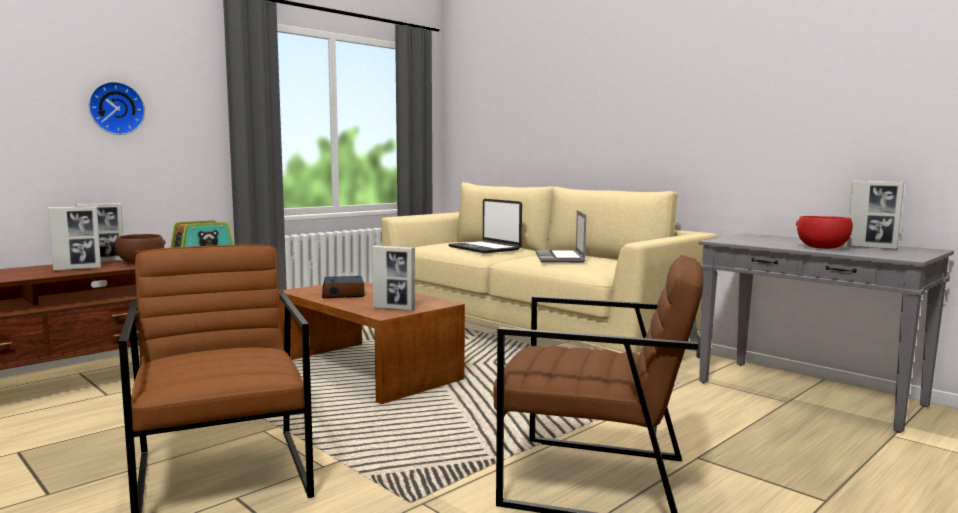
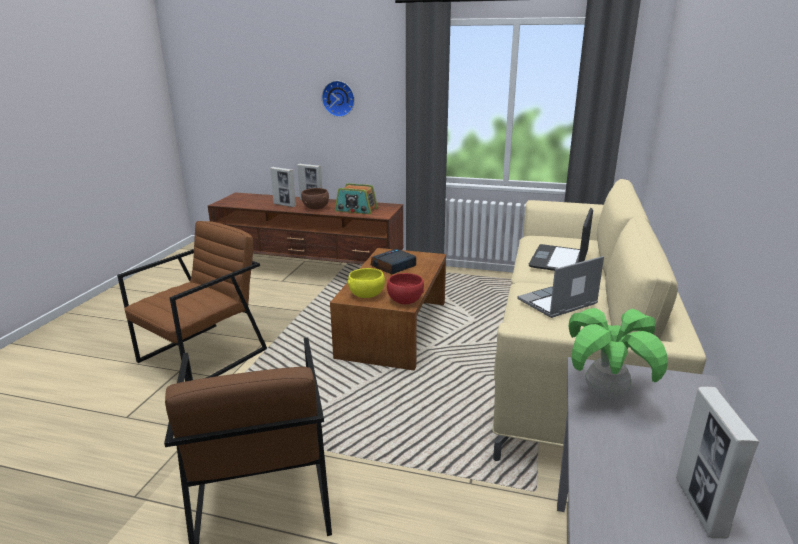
camera: 60 degrees right, 15 degrees up
(394, 309) = (367, 295): picture frame -> yellow bowl
(753, 242) = (605, 394): none -> potted plant
(822, 248) = (622, 456): red bowl -> red bowl (405, 301)

